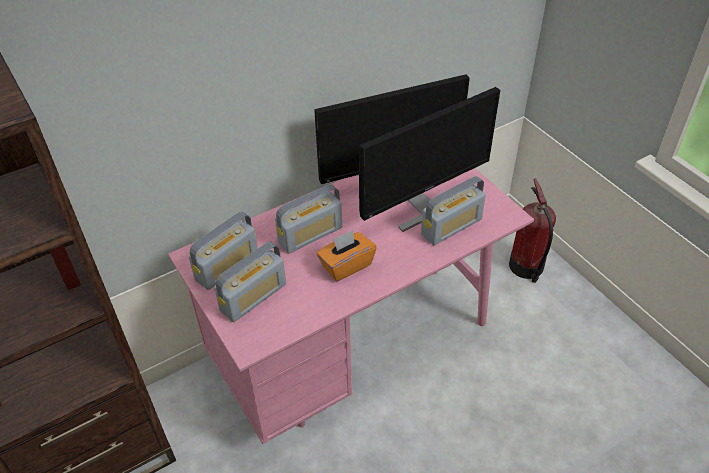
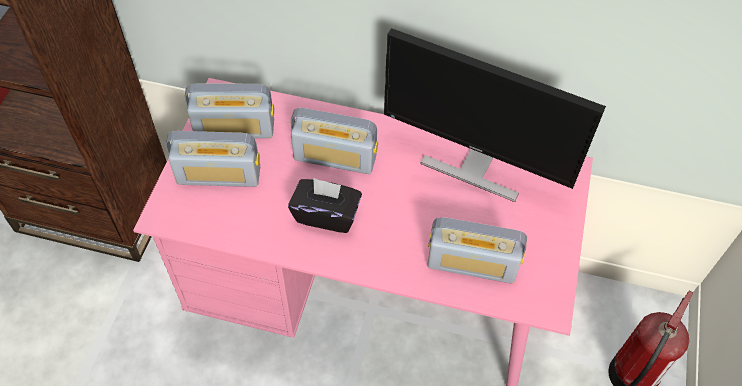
camera: 45 degrees right, 10 degrees up
(346, 265) = (326, 215): orange tissue box -> black tissue box
(423, 206) = (473, 219): monitor -> none

